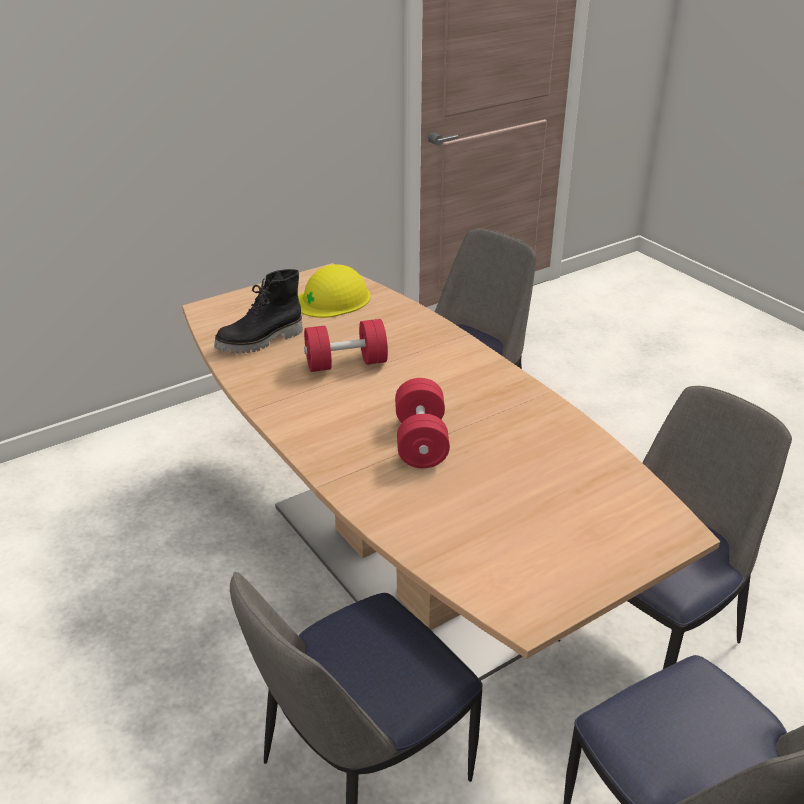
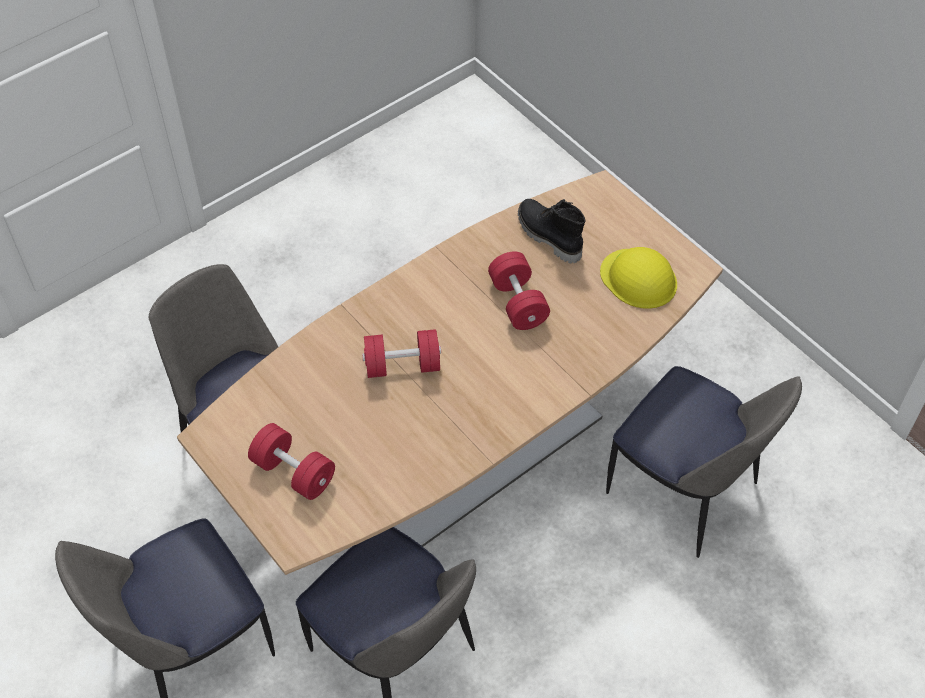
camera: 85 degrees right, 20 degrees up
(578, 531) = (293, 472): none -> red dumbbell

